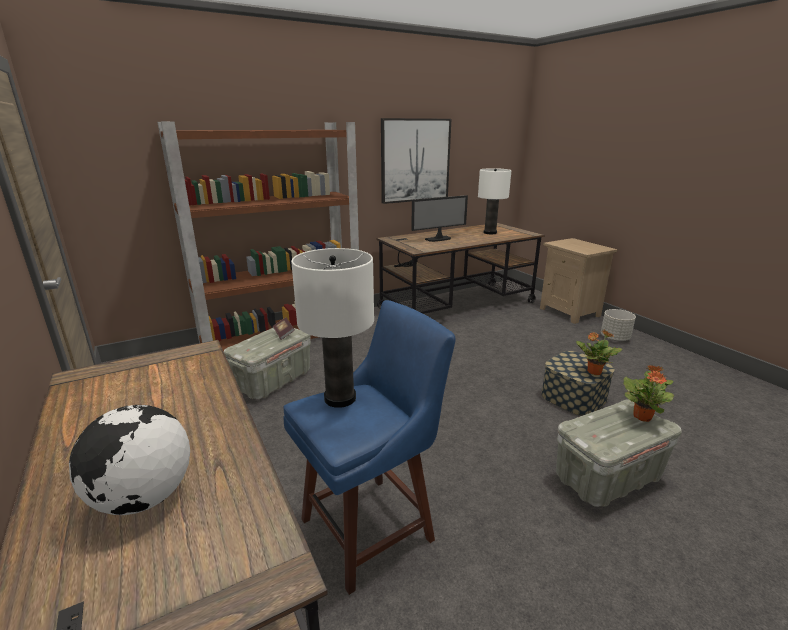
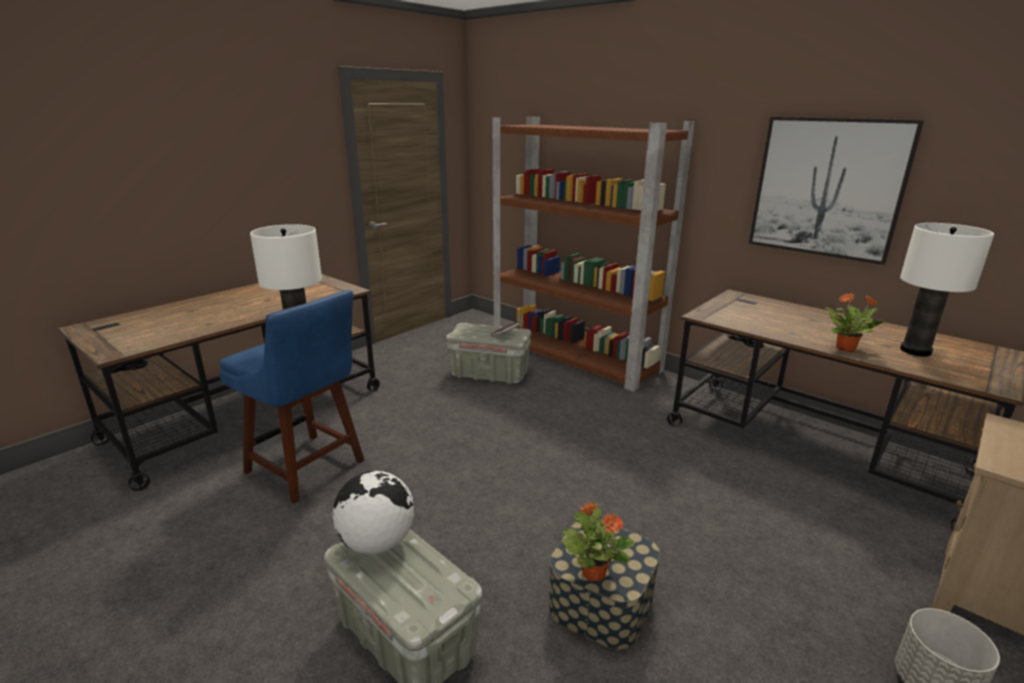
camera: 70 degrees right, 0 degrees up
(143, 498) = (183, 317): globe -> globe (377, 543)
(438, 239) = (788, 320): monitor -> none
(642, 416) = (428, 594): potted plant -> potted plant (846, 349)

